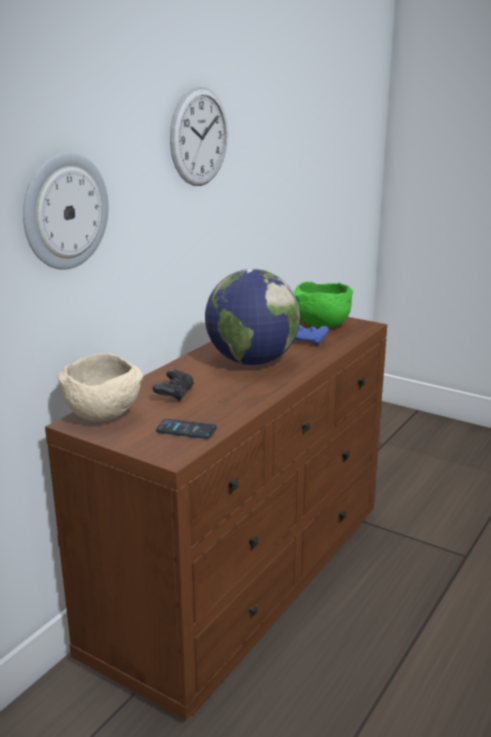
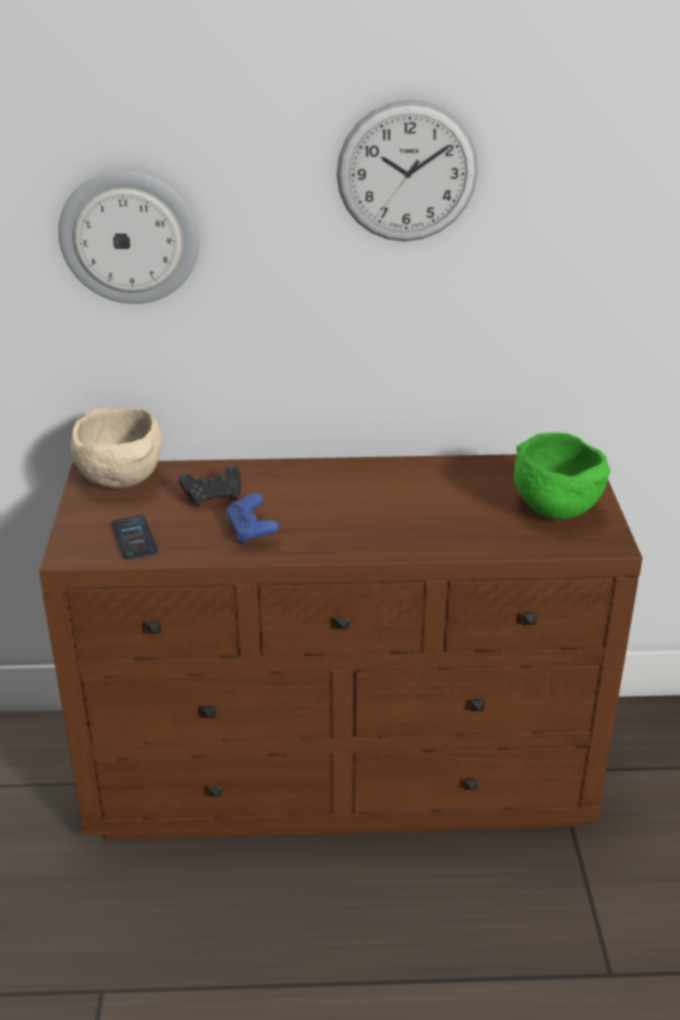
camera: 55 degrees right, 10 degrees up
(252, 361) = (363, 506): globe -> none
(306, 342) = (477, 519): blue game controller -> blue game controller (252, 531)

